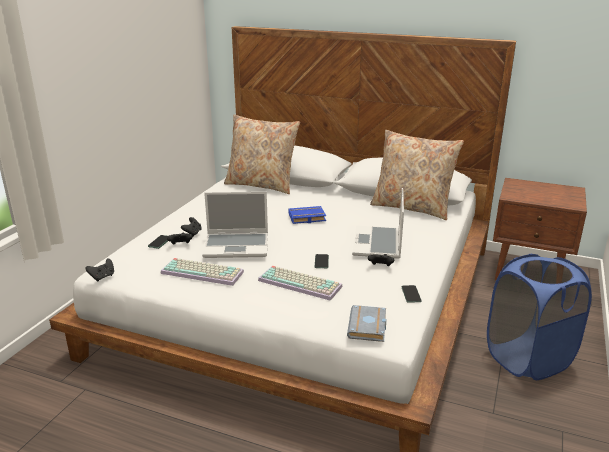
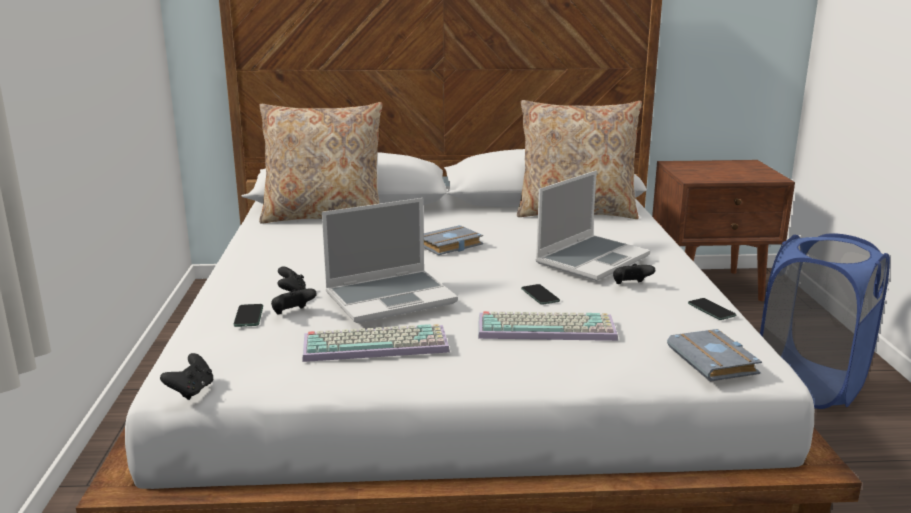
camera: 25 degrees left, 5 degrees down
(306, 218) = (449, 245): blue book -> grey book
(378, 244) = (592, 259): laptop -> laptop turned 120 degrees counterclockwise

